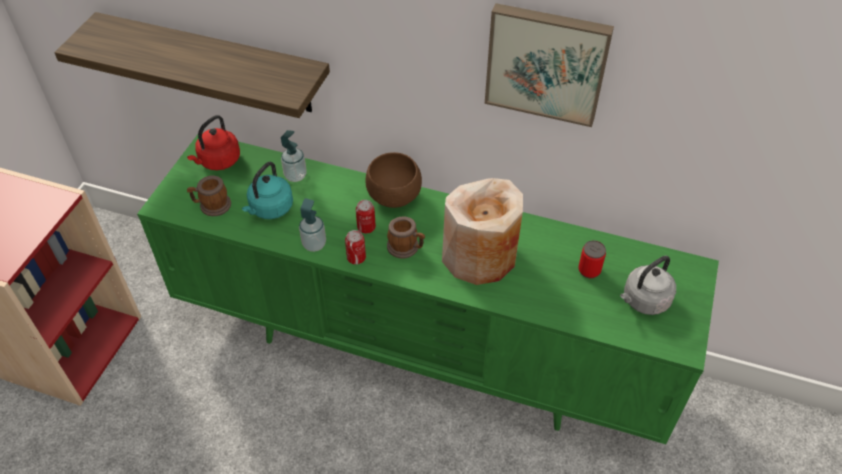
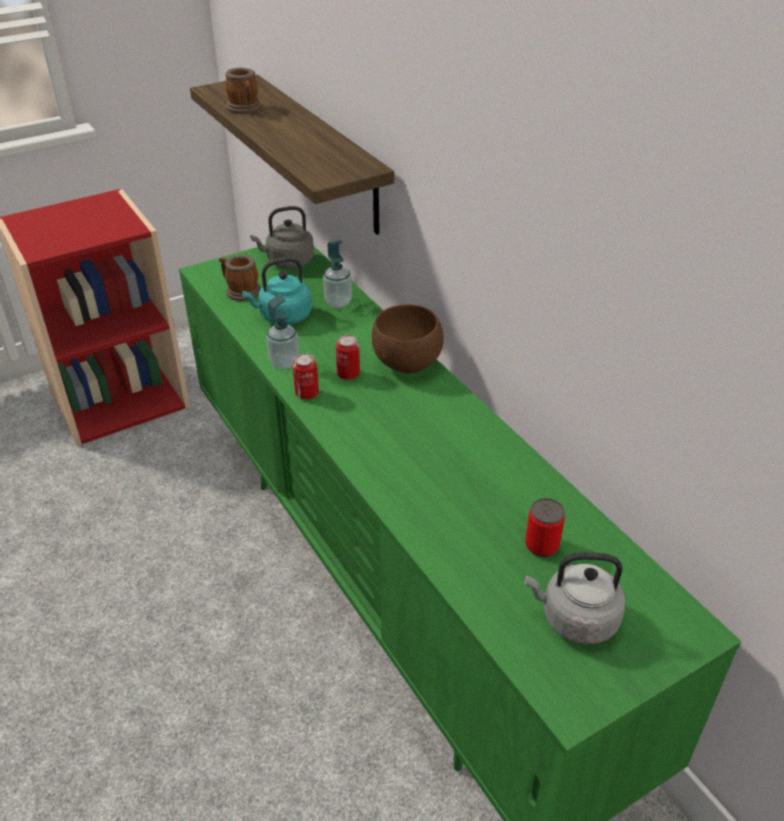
camera: 40 degrees right, 10 degrees down
(218, 161) = (287, 262): red kettle -> grey kettle
(406, 247) = (364, 411): mug -> mug (245, 109)
(479, 256) = (430, 460): beige vase -> none
(546, 63) = (575, 215): picture -> none

